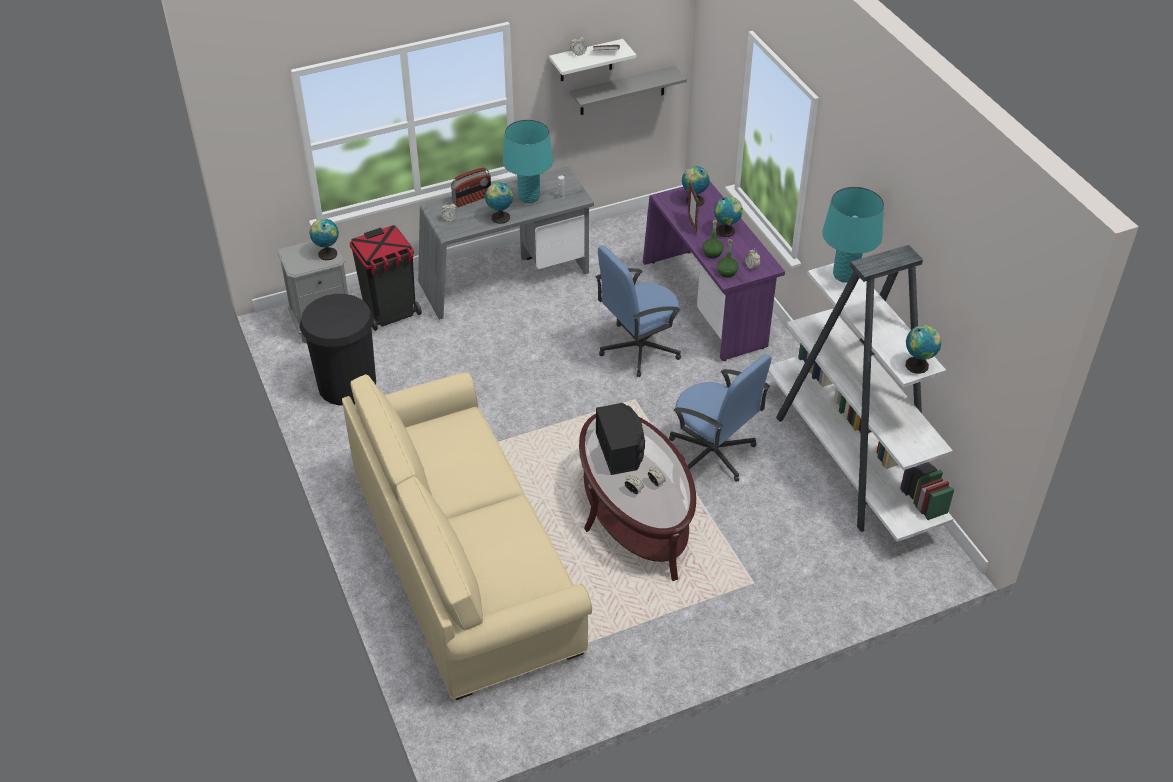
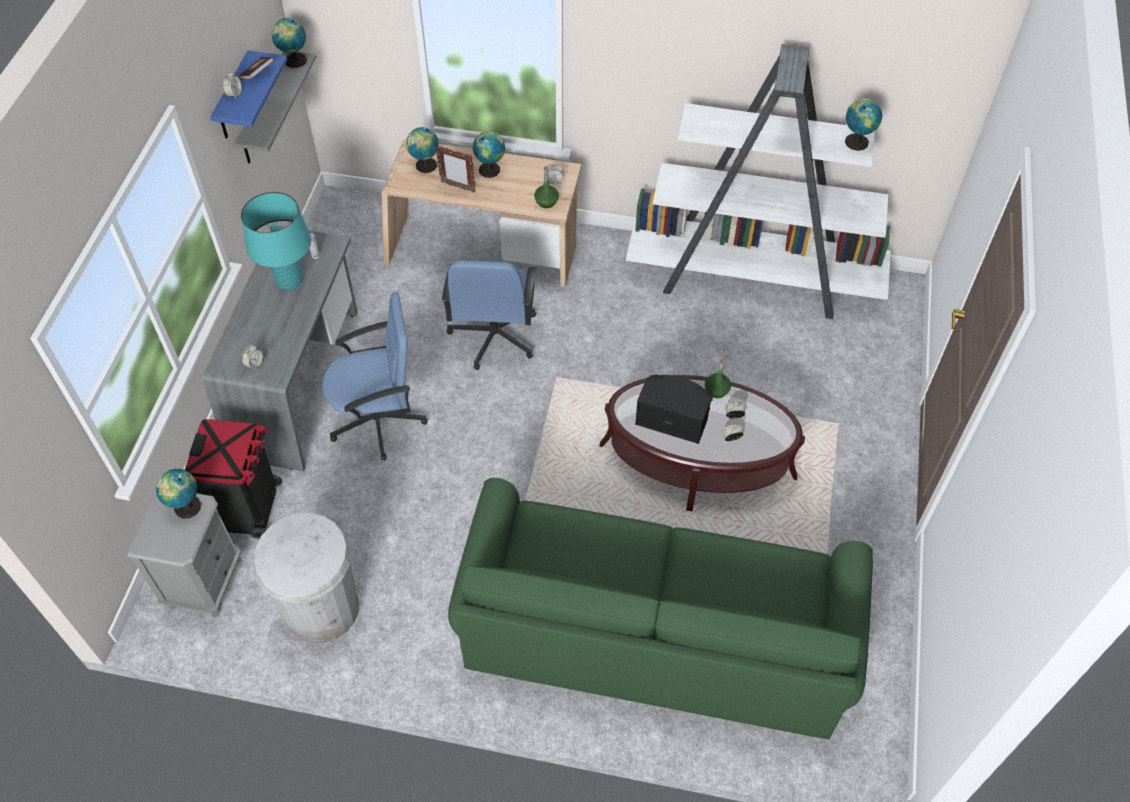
camera: 55 degrees left, 10 degrees up
(347, 385) = (321, 608): black trash can -> white trash can
(464, 560) = (654, 634): beige sofa -> green sofa
(472, 199) = (242, 328): radio -> none
(499, 217) = (295, 321): globe -> globe (294, 61)
(586, 61) = (233, 99): white shelf -> blue shelf
(706, 304) = (483, 254): purple desk -> beige desk
(712, 253) = (511, 196): green bottle -> green bottle (716, 390)
(712, 454) = (670, 362): blue office chair -> blue office chair (379, 420)
(845, 275) = (706, 117): turquoise table lamp -> none

